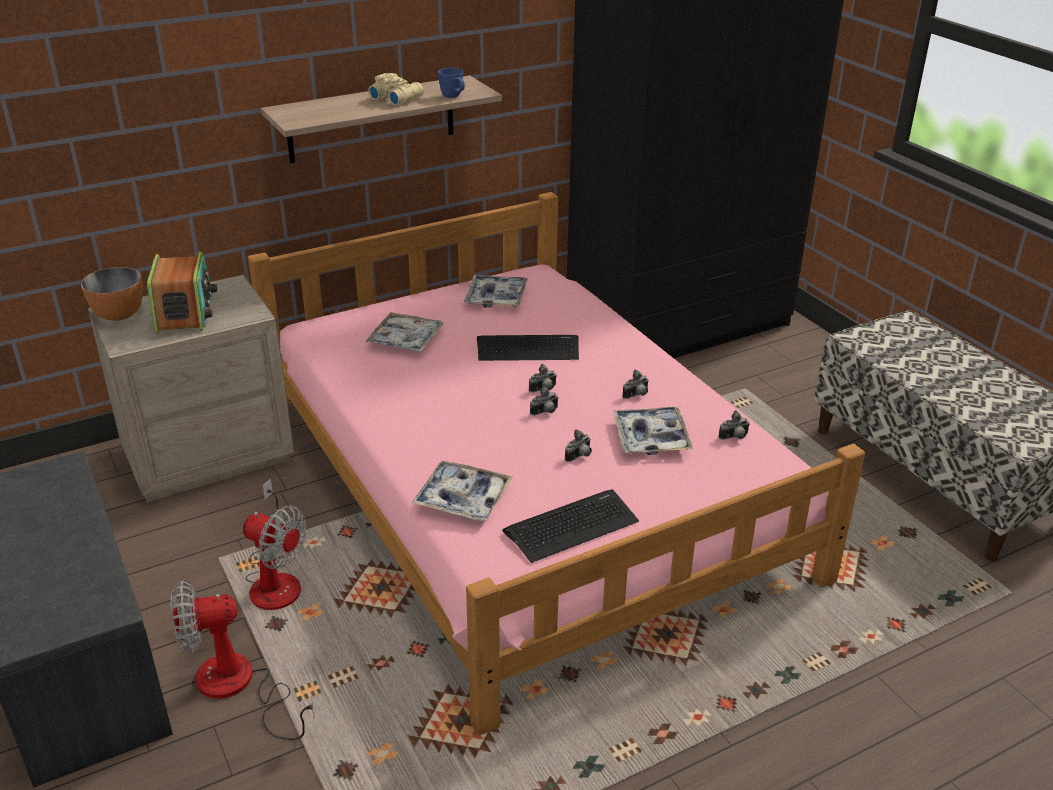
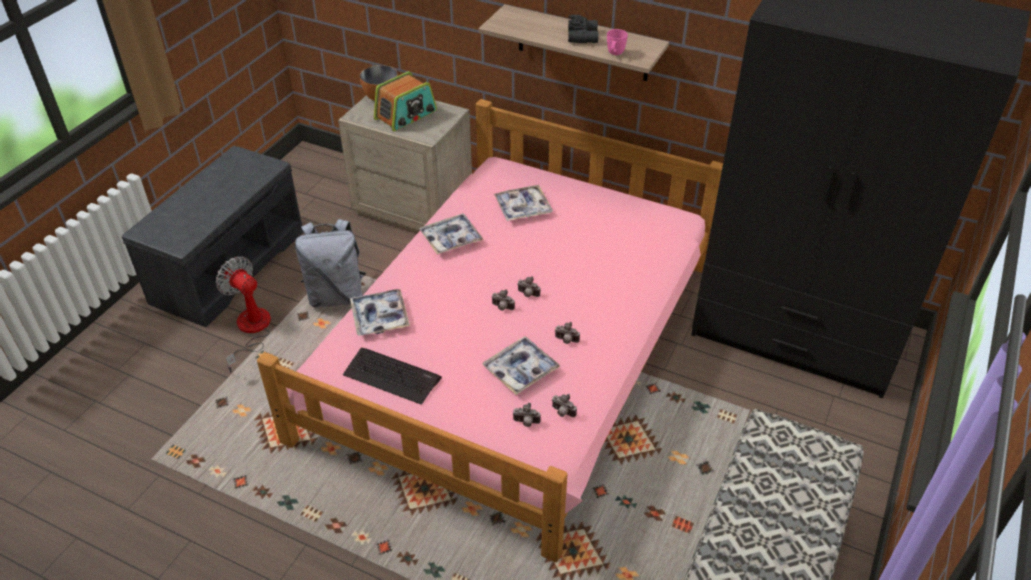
camera: 55 degrees right, 10 degrees up
(276, 579) = (336, 295): fan -> grey backpack
(396, 98) = (583, 36): beige binoculars -> black binoculars
(454, 97) = (614, 54): blue mug -> pink mug
(496, 297) = (619, 218): tray -> tray (451, 239)
(528, 349) = (569, 264): keyboard -> none
(580, 456) = (467, 346): camera -> camera (526, 423)

